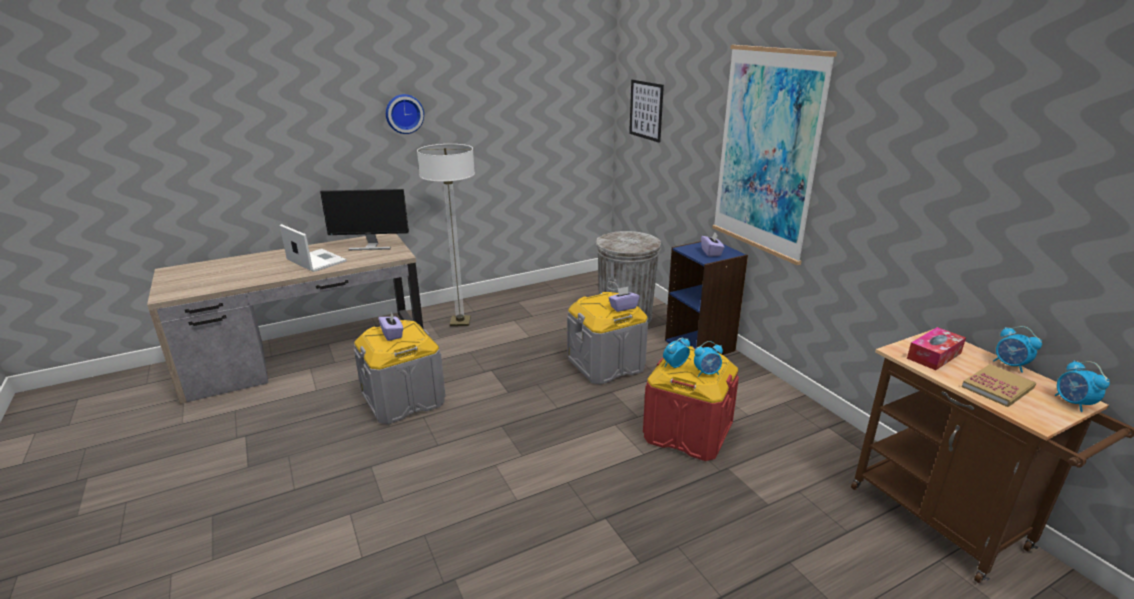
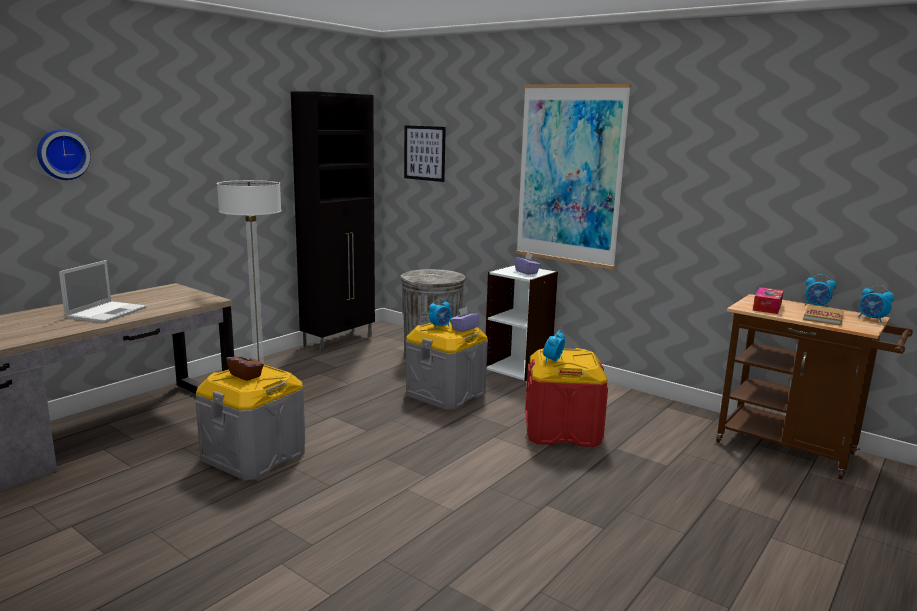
camera: 25 degrees left, 10 degrees down
(316, 261) = (107, 312): laptop -> laptop turned 90 degrees clockwise
(371, 246) = (164, 296): monitor -> none
(392, 334) = (246, 375): purple tissue box -> brown tissue box
(404, 113) = (187, 148): wall clock -> wall clock (62, 154)
(555, 286) = (339, 341): none -> black cabinet
(700, 345) = (518, 368): blue bookcase -> white bookcase
(707, 373) = (584, 361): alarm clock -> alarm clock (440, 326)

